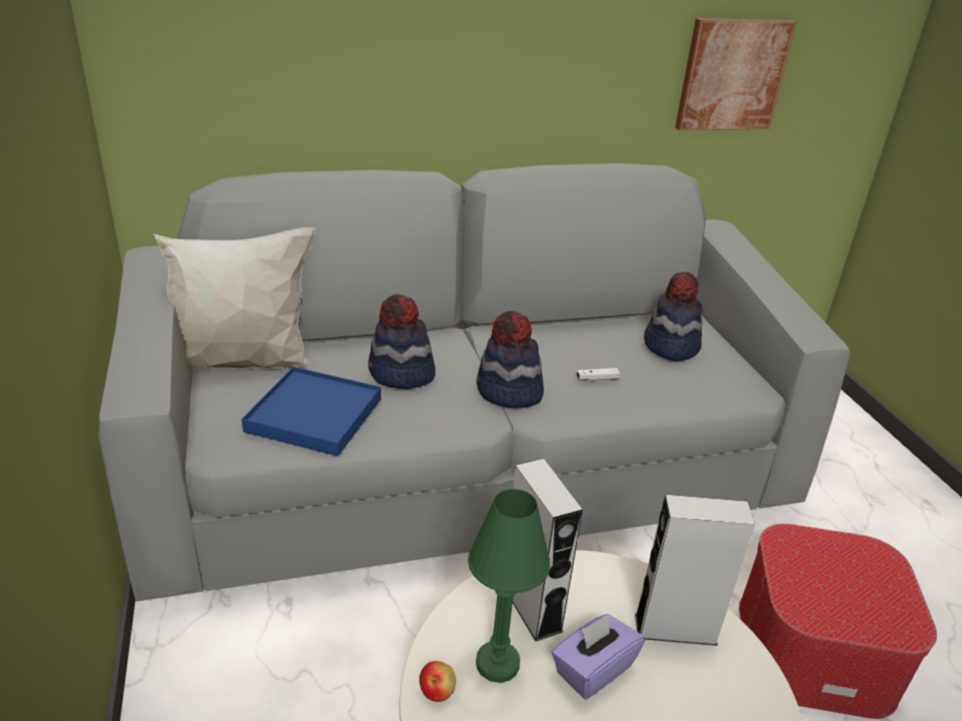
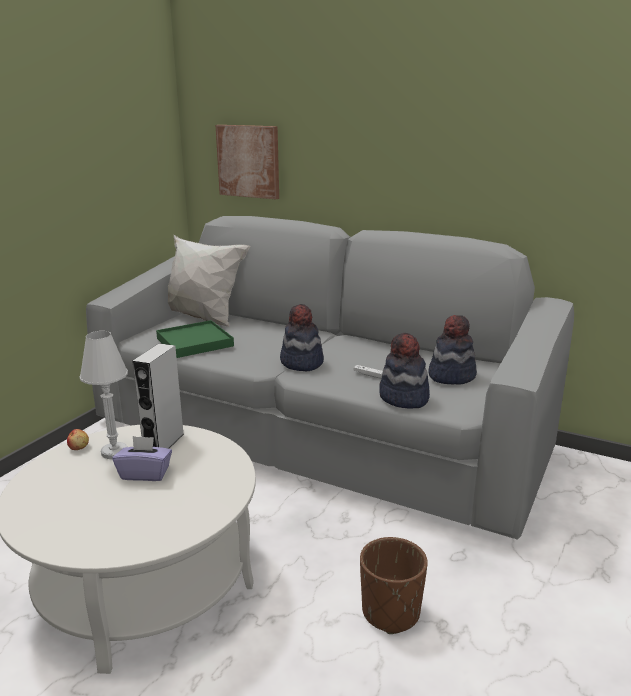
camera: 45 degrees right, 10 degrees down
(314, 415) = (195, 342): blue tray -> green tray
(401, 374) = (263, 341): hat -> hat (403, 398)
(497, 663) = (114, 452): green table lamp -> white table lamp
(675, 629) = (209, 482): grey speaker -> none
(732, 75) = (571, 177): picture -> picture (249, 161)
(815, 648) = (391, 612): ottoman -> brown planter

